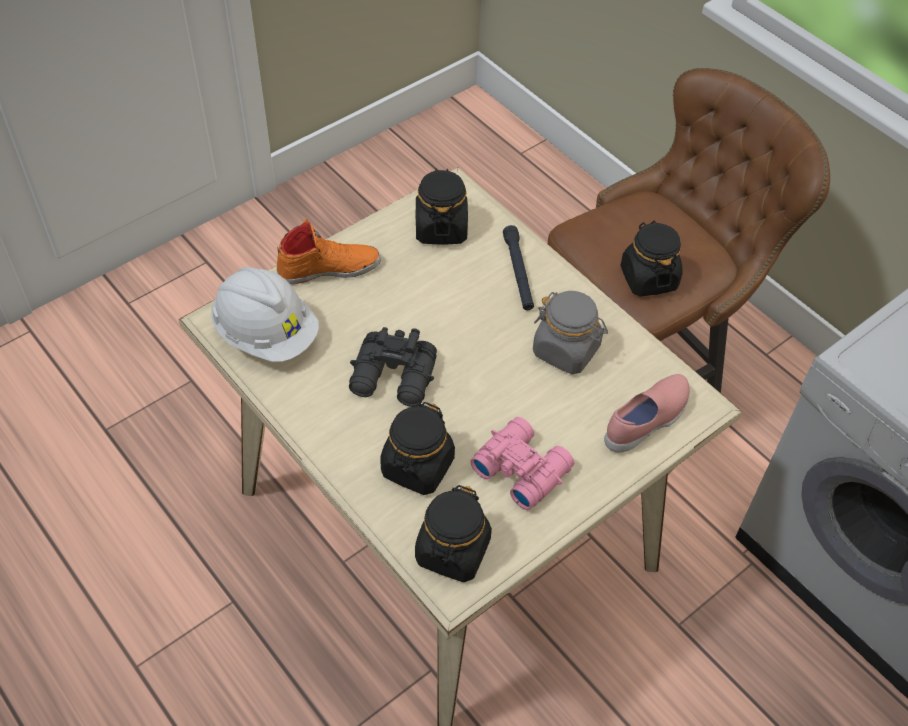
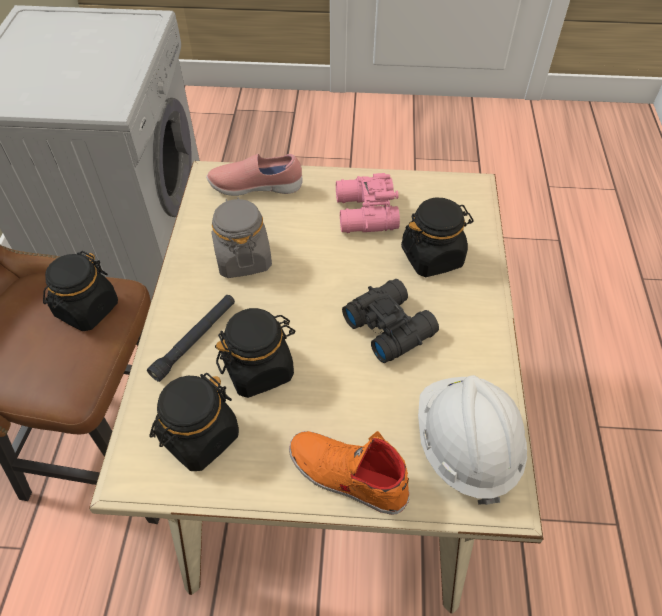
camera: 135 degrees left, 0 degrees up
(452, 551) = (456, 201): black jar -> black jar (259, 369)

